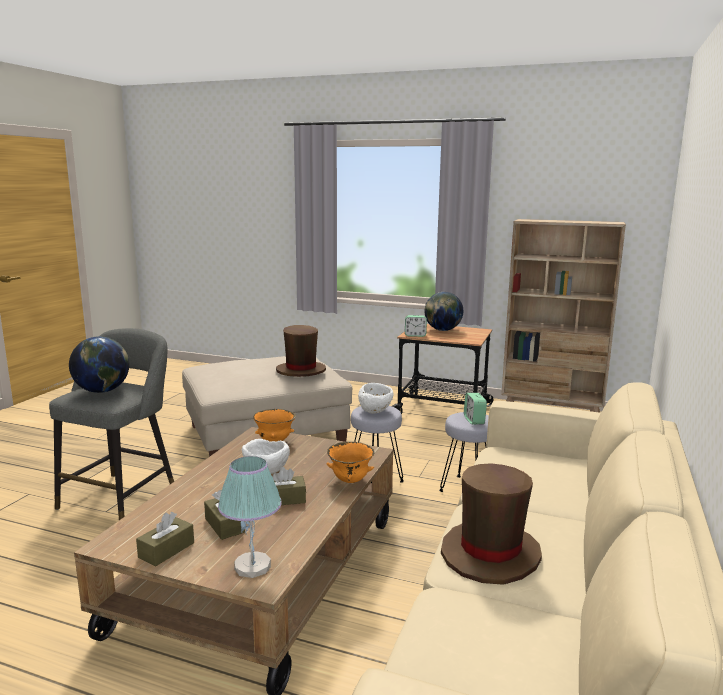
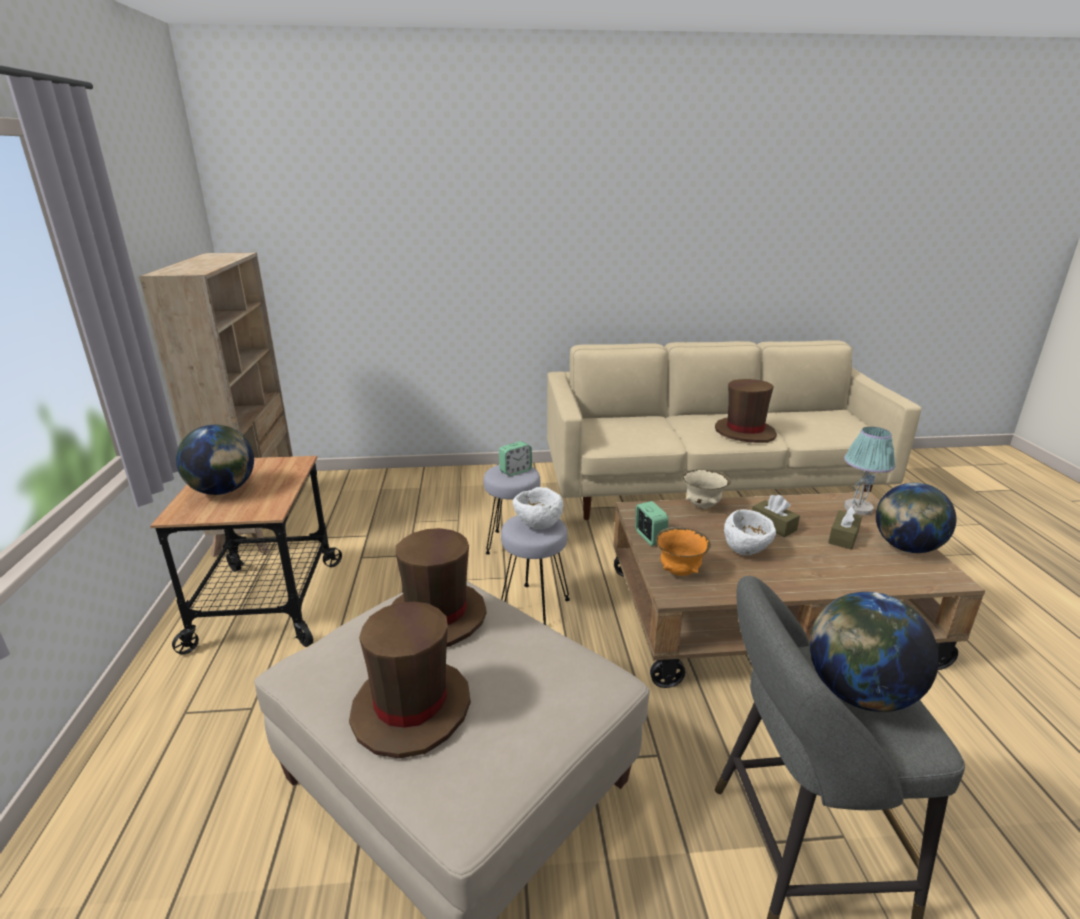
camera: 115 degrees left, 10 degrees up
(166, 550) = (906, 548): brown tissue box -> globe
(251, 363) = (412, 708): none -> brown hat
(350, 481) = (703, 506): orange bowl -> beige bowl
(415, 335) = (270, 506): alarm clock -> alarm clock (650, 537)

